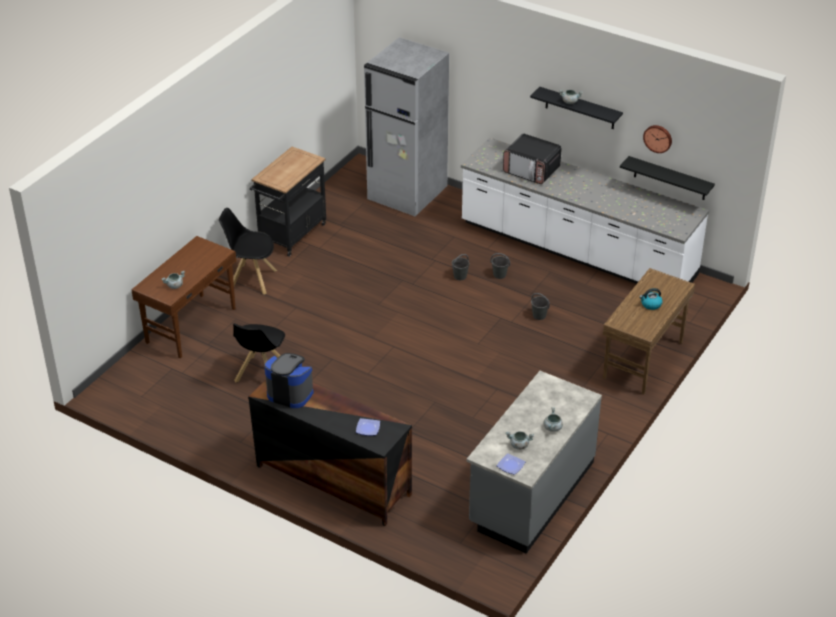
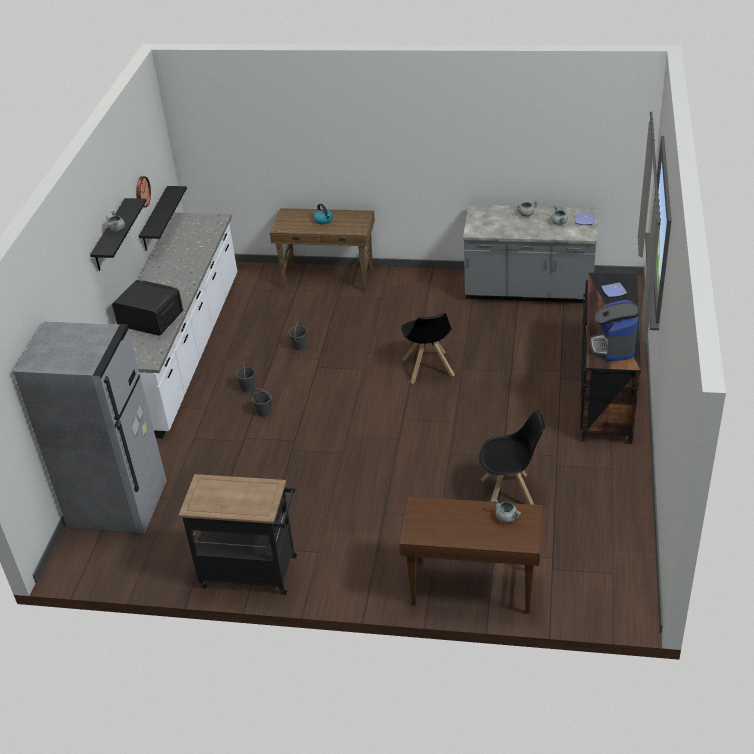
camera: 110 degrees left, 0 degrees up
(251, 279) = (357, 572): black chair -> black chair (428, 368)
(531, 170) = (150, 320): microwave -> microwave turned 75 degrees counterclockwise

